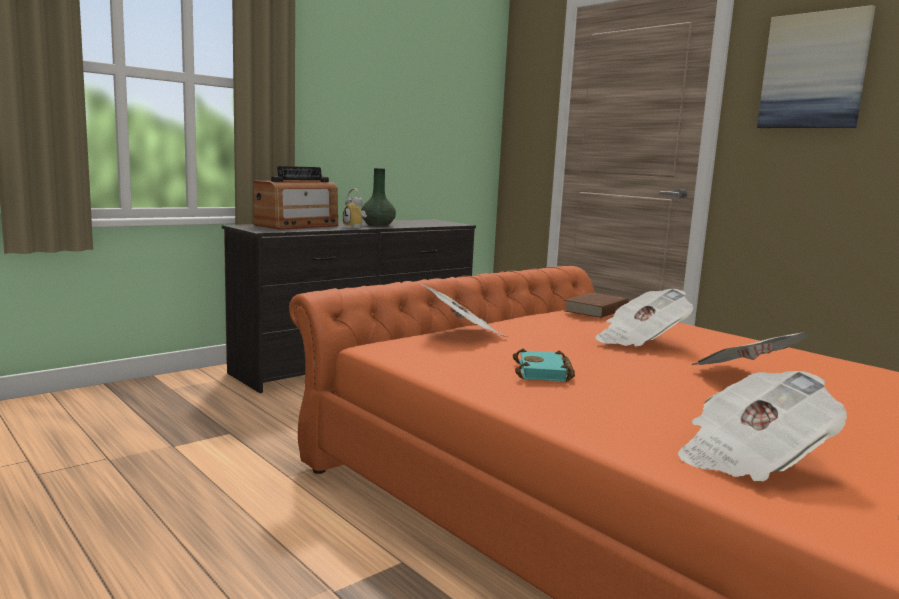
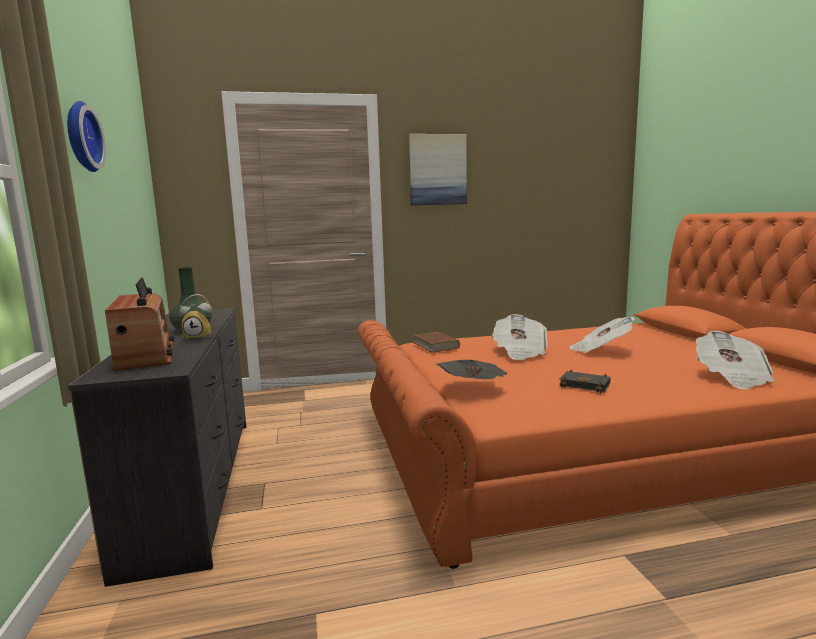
camera: 60 degrees left, 0 degrees up
(357, 58) = (80, 137): none -> wall clock
(545, 372) = (586, 385): turquoise book -> black book

